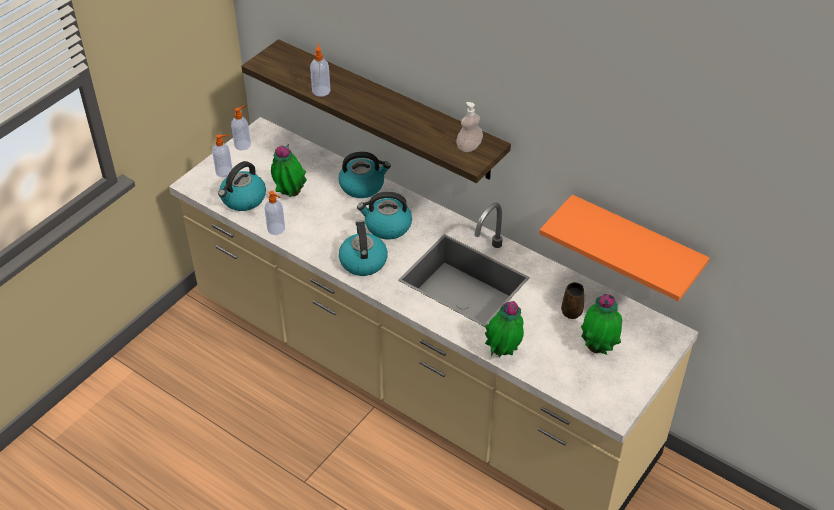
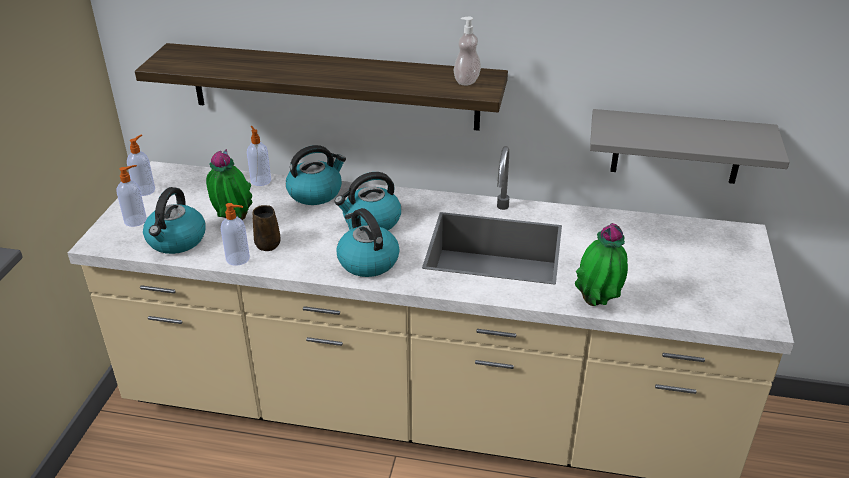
camera: 25 degrees left, 10 degrees down
(321, 90) = (253, 71): soap dispenser -> soap dispenser (260, 180)
(572, 311) = (631, 242): brown mug -> brown mug (268, 243)
(598, 348) = (689, 267): potted plant -> none
(634, 246) = (677, 147): orange shelf -> grey shelf

